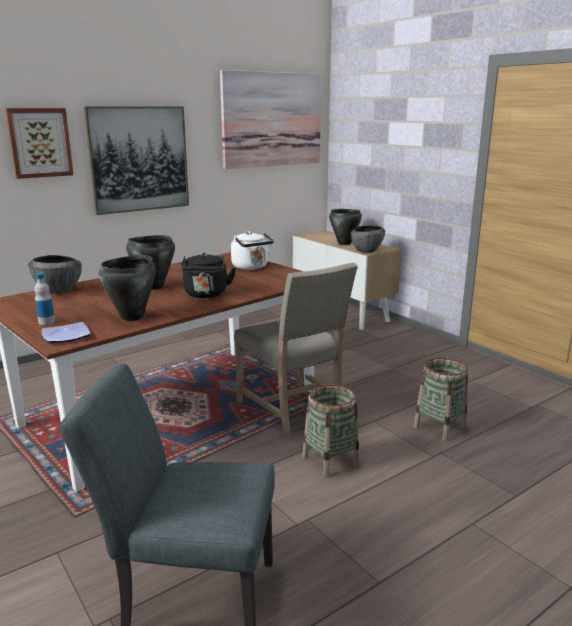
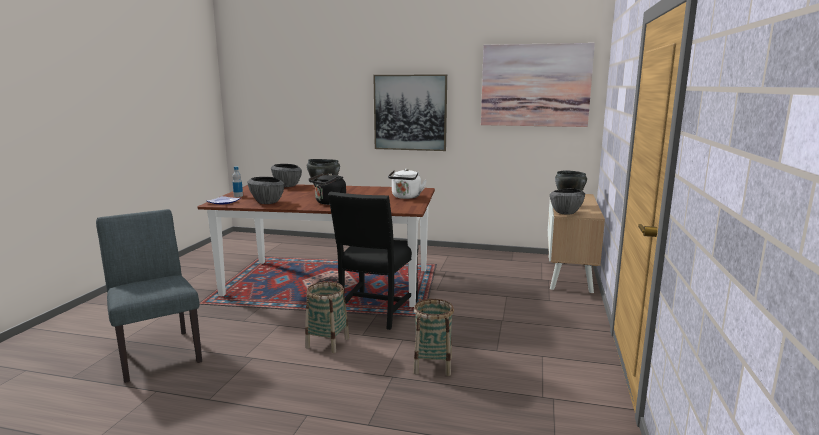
camera: 50 degrees right, 5 degrees down
(39, 142) = (345, 98): picture -> none
(132, 317) = (267, 203): black cooking pot -> bowl
(293, 411) = (375, 311): beige chair -> black chair

